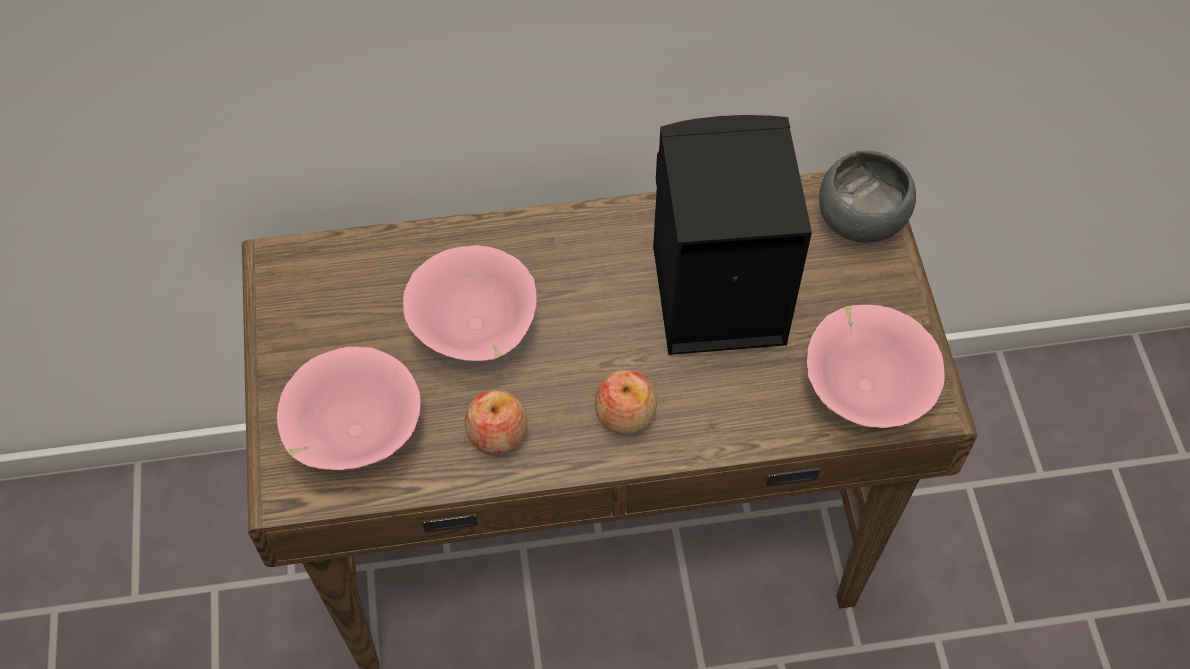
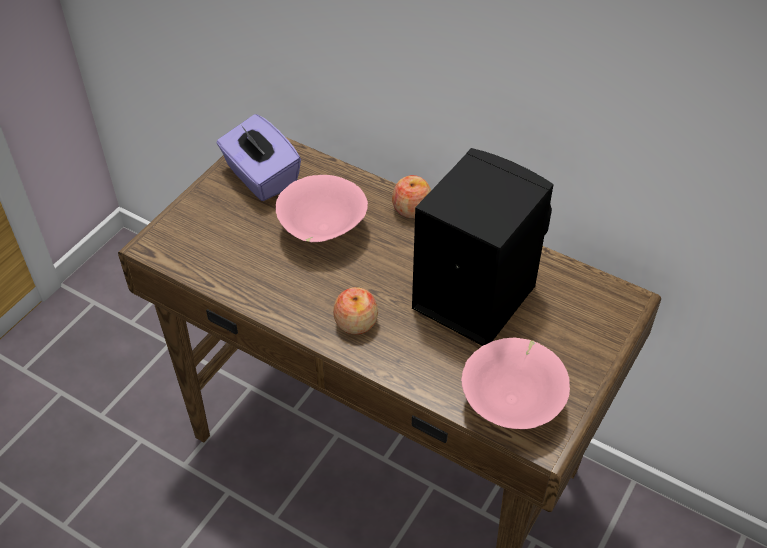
camera: 40 degrees right, 10 degrees down
(327, 309) = (260, 177): none -> purple tissue box
(353, 433) = (210, 240): pink bowl -> none
(497, 434) = (279, 287): apple -> apple (411, 209)
(863, 219) = (609, 313): grey bowl -> none

